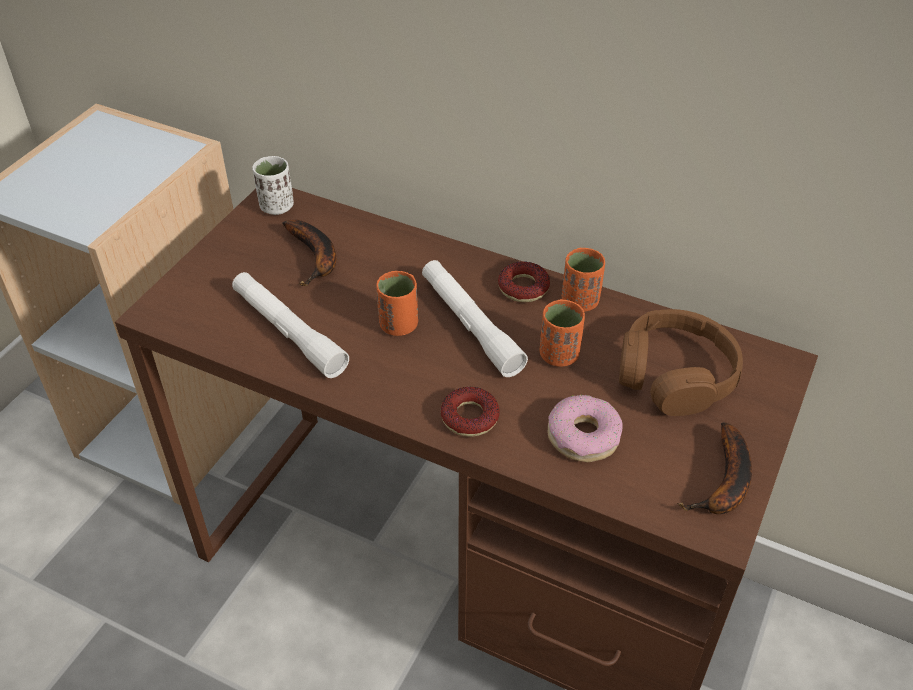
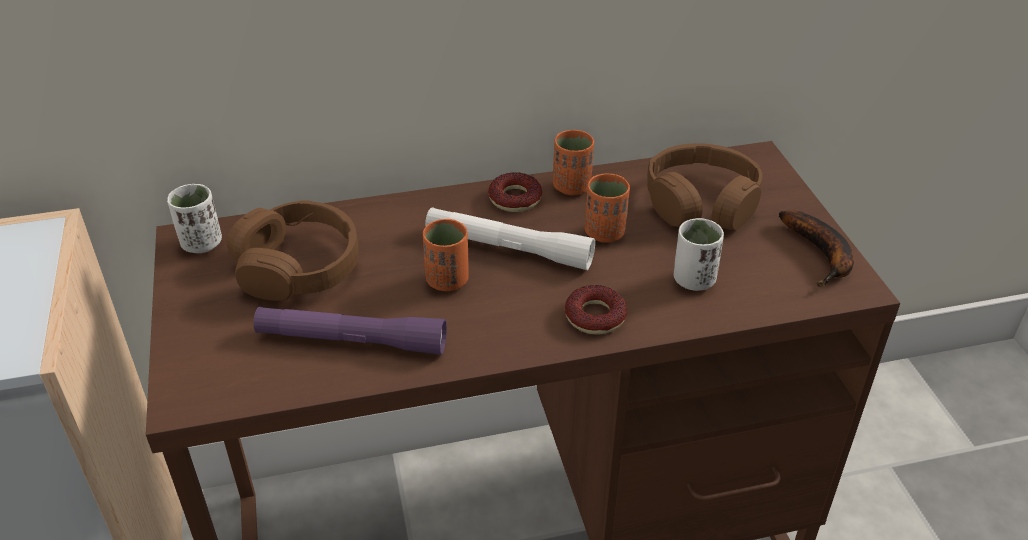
camera: 40 degrees left, 5 degrees down
(288, 332) = (351, 340): white flashlight -> purple flashlight
(315, 257) = (298, 266): banana -> brown headphones
(583, 436) = (694, 280): donut -> white cup

